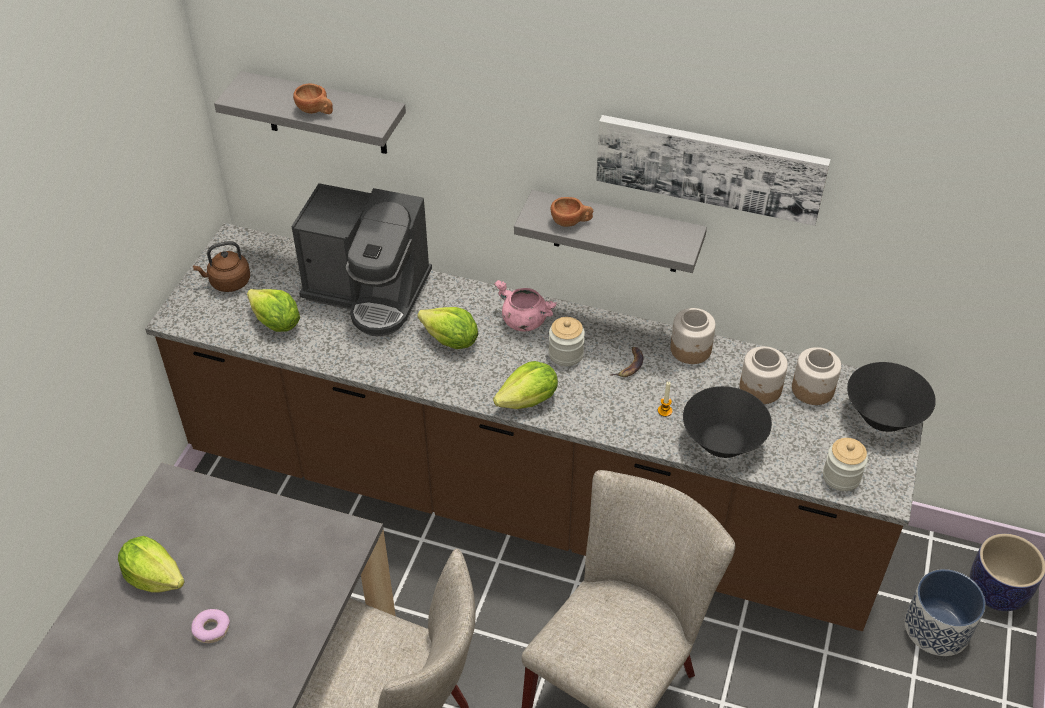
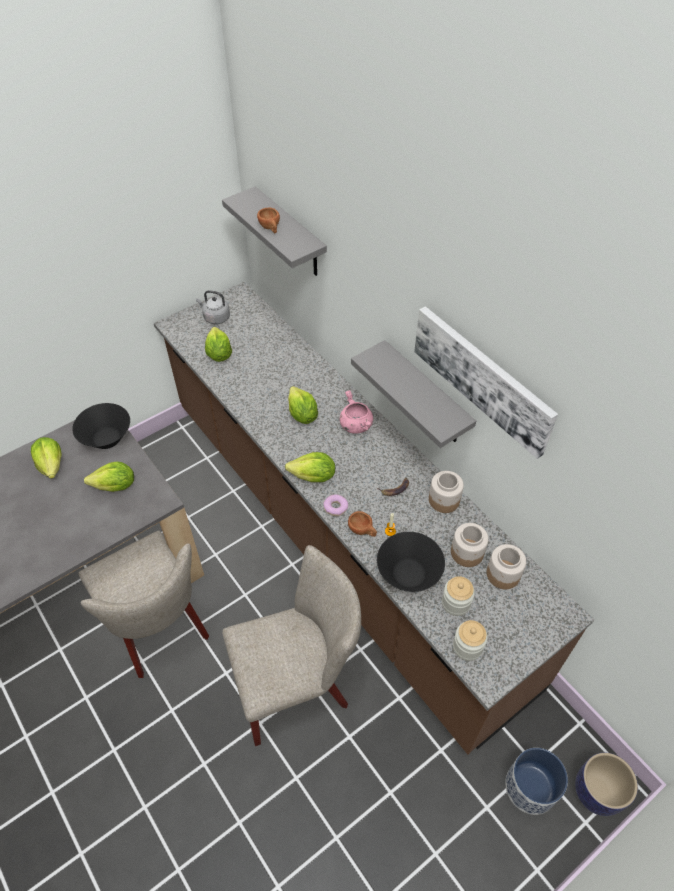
camera: 35 degrees right, 5 degrees up
(211, 629) = (52, 511): donut -> donut (335, 507)
(228, 282) = (215, 317): brown kettle -> grey kettle
(273, 553) = (115, 486): none -> lettuce
(369, 292) = (283, 361): coffee machine -> none
(566, 354) = (362, 460): jar -> jar (456, 603)
(571, 222) = (388, 373): brown cup -> brown cup (362, 530)
(883, 417) = (537, 623): black bowl -> black bowl (107, 439)

